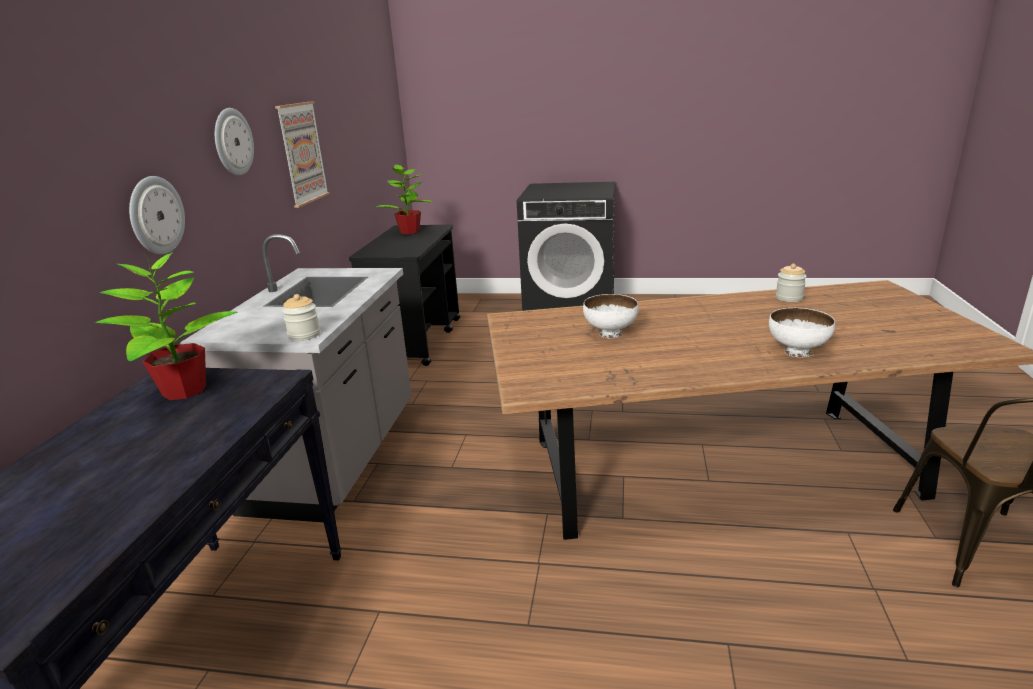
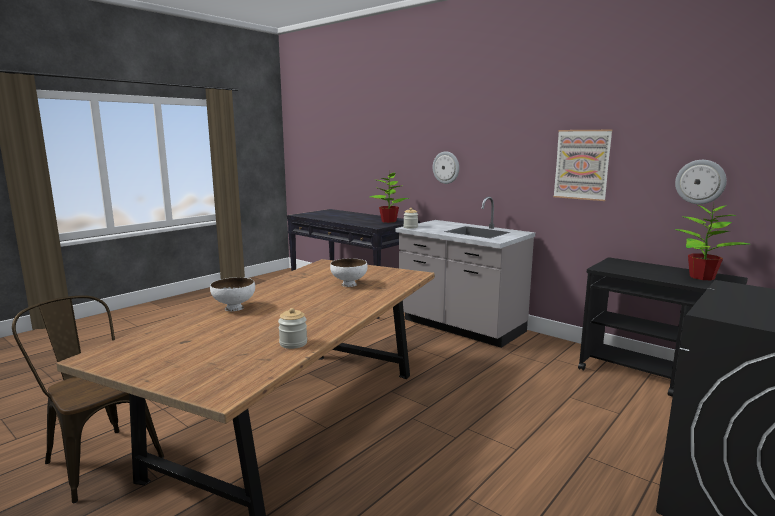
camera: 120 degrees right, 10 degrees down
(232, 142) = (507, 146): wall clock -> wall clock (700, 182)

